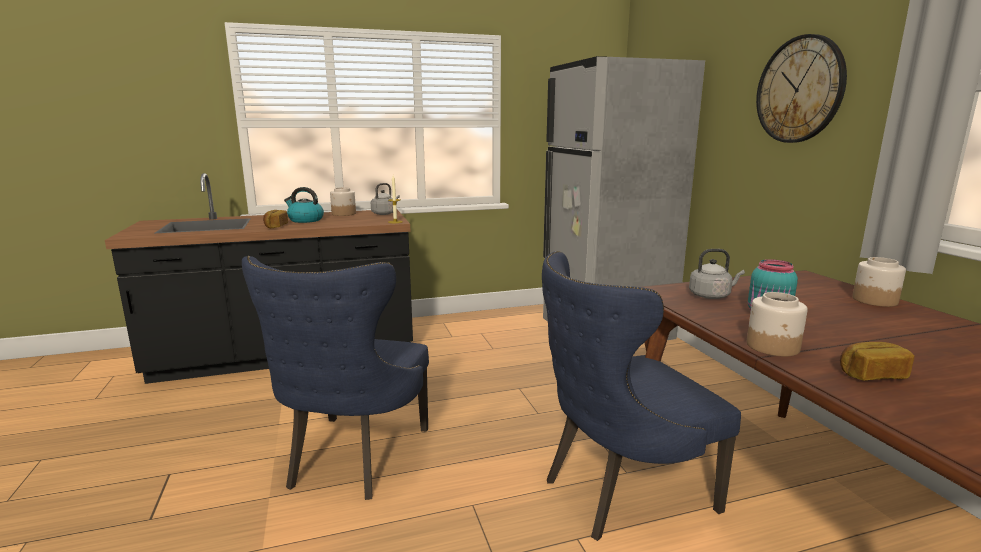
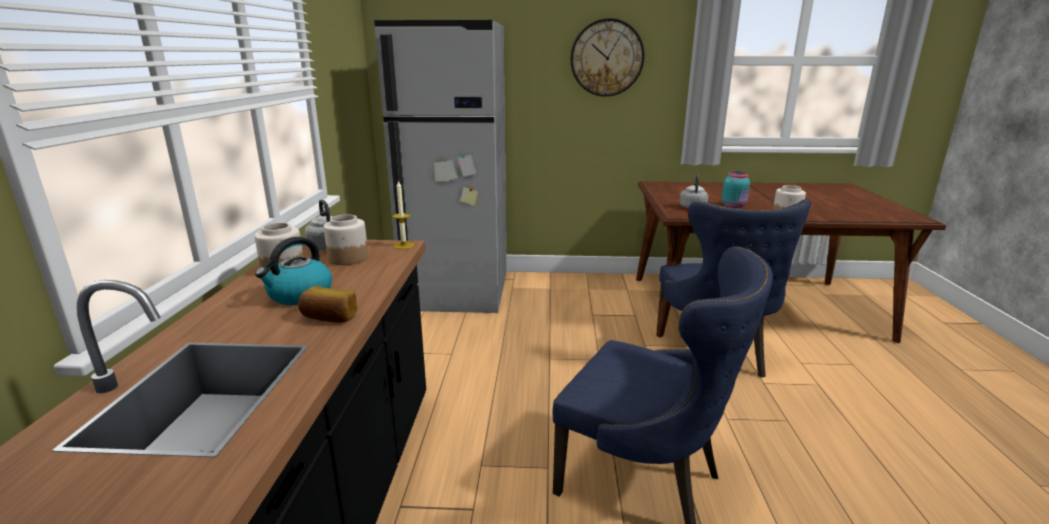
camera: 70 degrees left, 5 degrees up
(871, 375) = (820, 211): bread -> none
(874, 300) = (707, 185): jar -> jar (347, 258)

